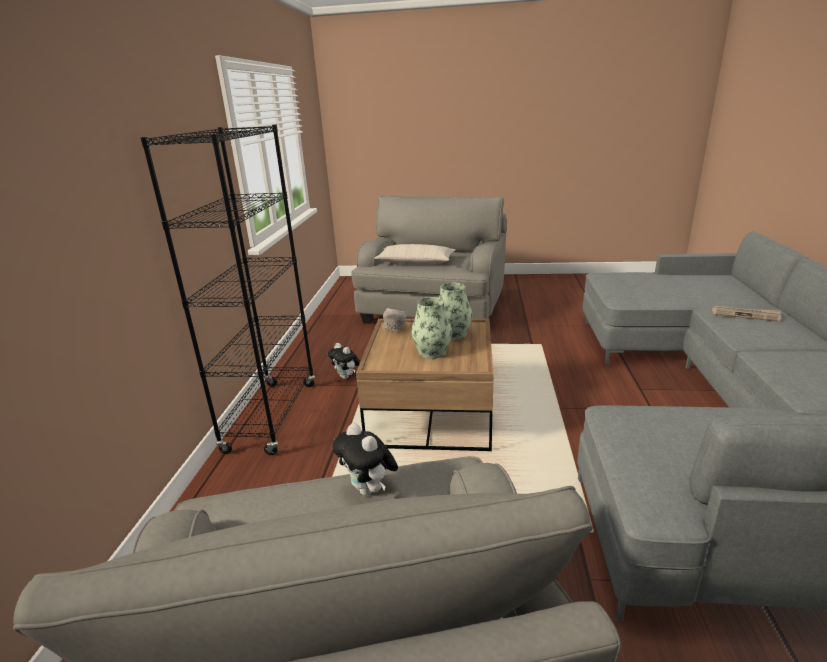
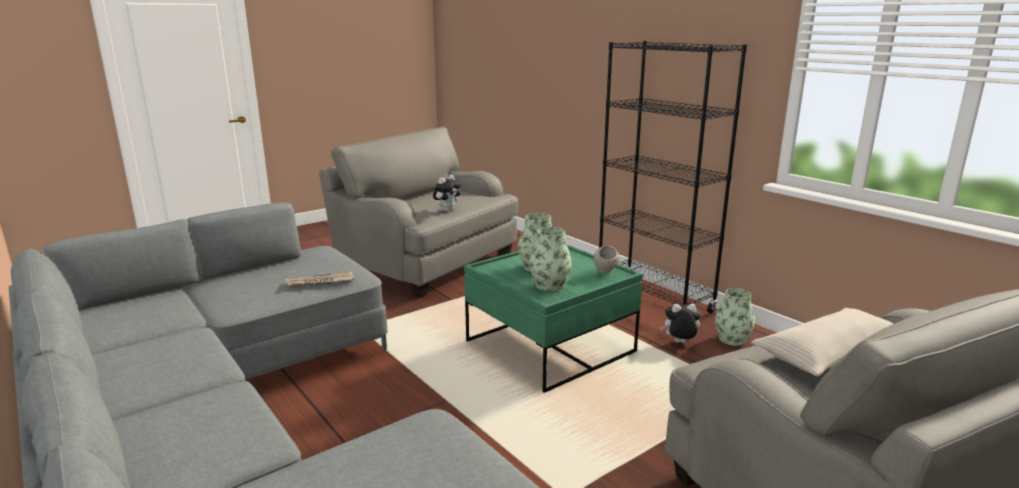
camera: 135 degrees right, 5 degrees down
(313, 365) = (732, 339): none -> vase
(369, 490) = (447, 210): plush toy -> plush toy turned 120 degrees clockwise
(431, 414) = (549, 346): brown coffee table -> green coffee table
(745, 315) = (209, 448): newspaper -> newspaper (320, 282)

